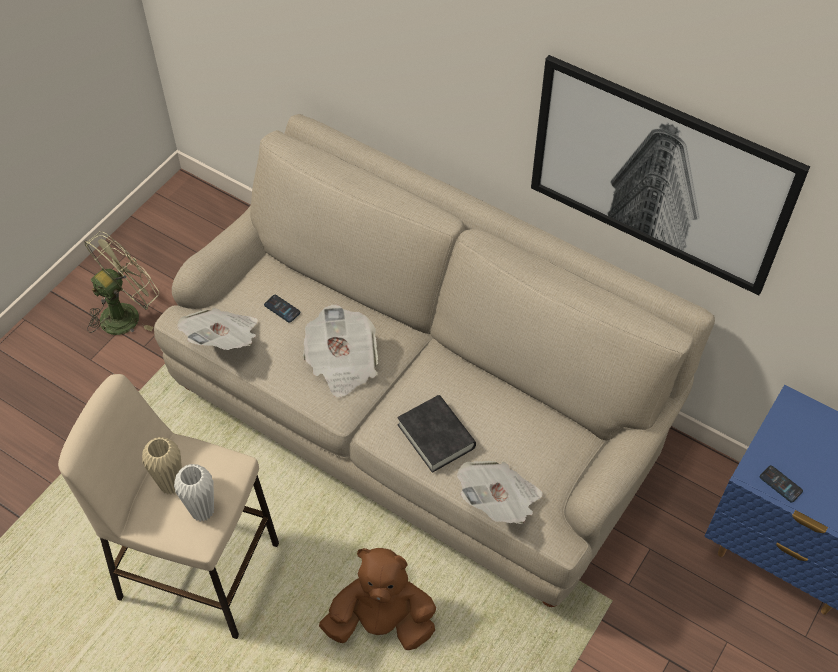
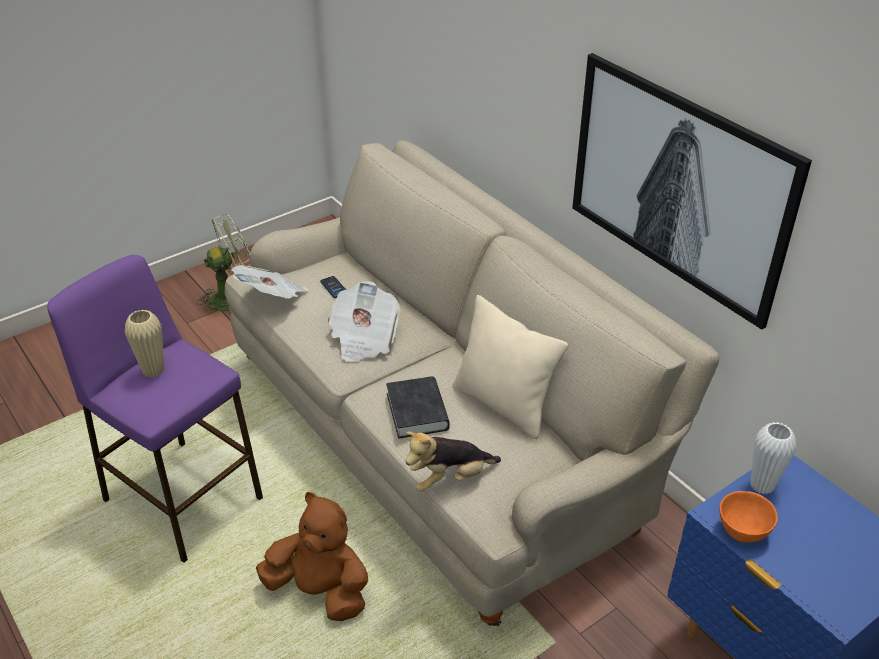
camera: 20 degrees right, 15 degrees down
(198, 570) = (182, 498): beige stool -> purple stool
(202, 511) = (166, 396): white vase -> white vase (762, 485)
(499, 501) = (450, 478): newspaper -> plush toy
(512, 402) = (504, 405): none -> beige pillow
(780, 484) = (743, 531): phone -> orange bowl

